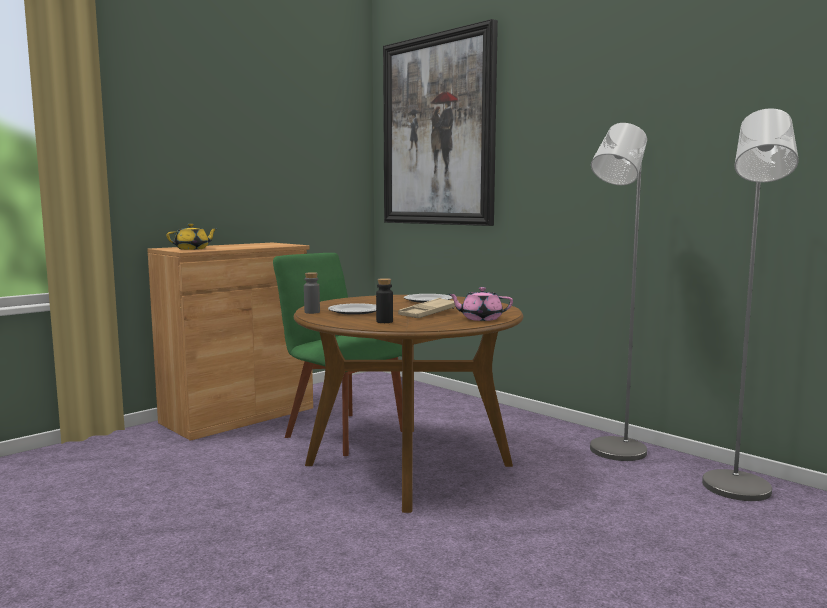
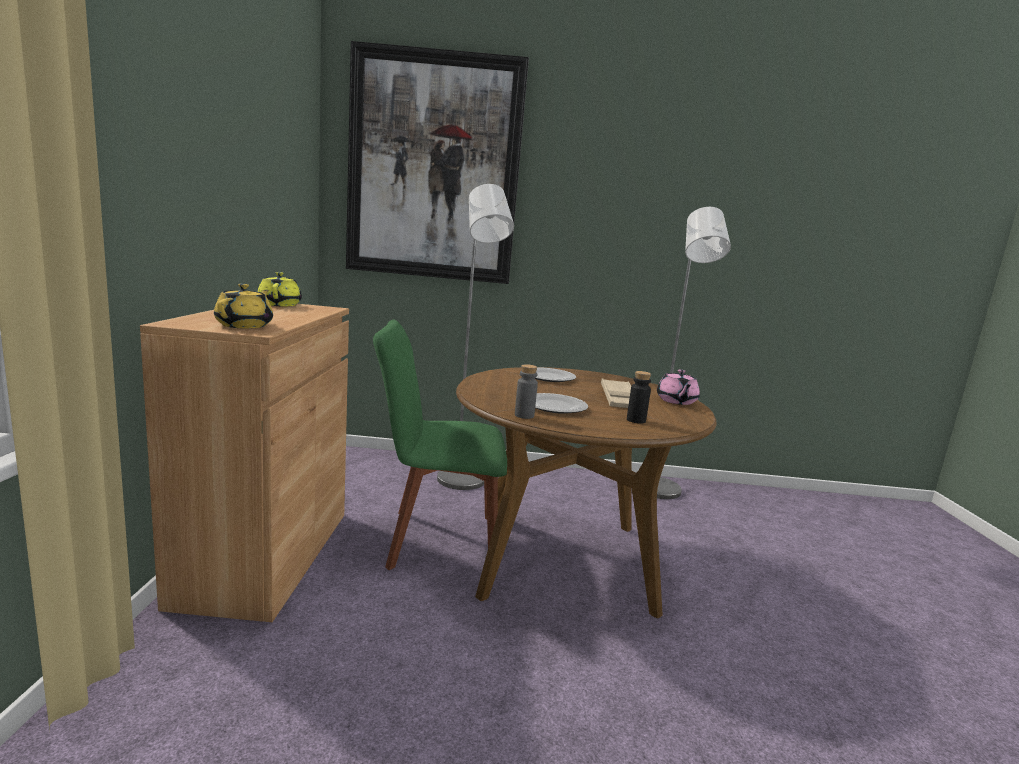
camera: 45 degrees left, 5 degrees up
(269, 243) = (280, 304): none -> yellow teapot
(480, 318) = (676, 401): pink teapot -> pink teapot turned 45 degrees counterclockwise
(737, 492) = (764, 505): grey floor lamp -> grey floor lamp (464, 483)

